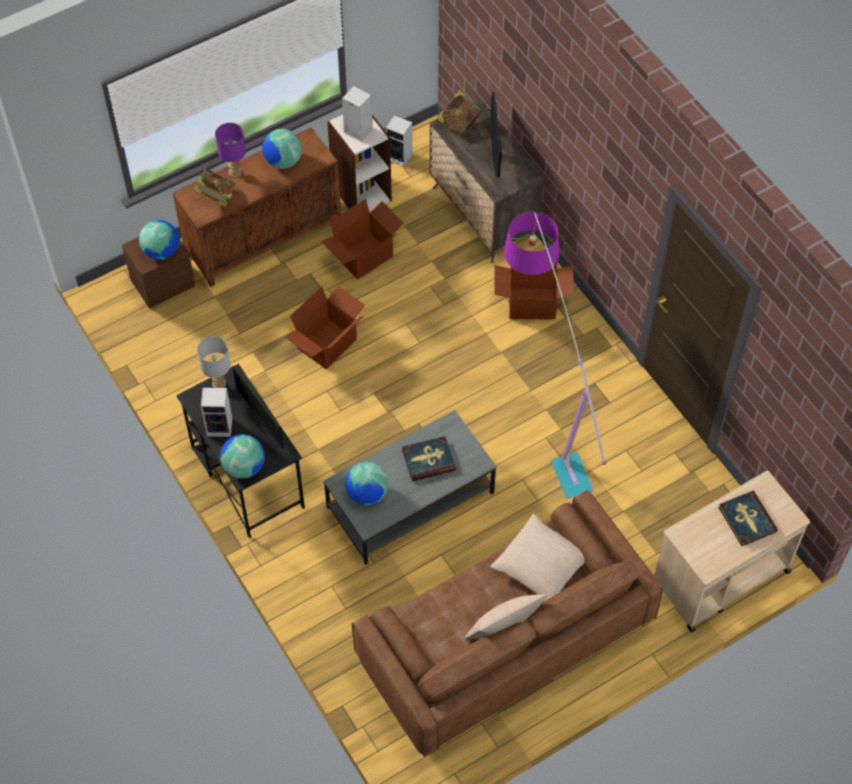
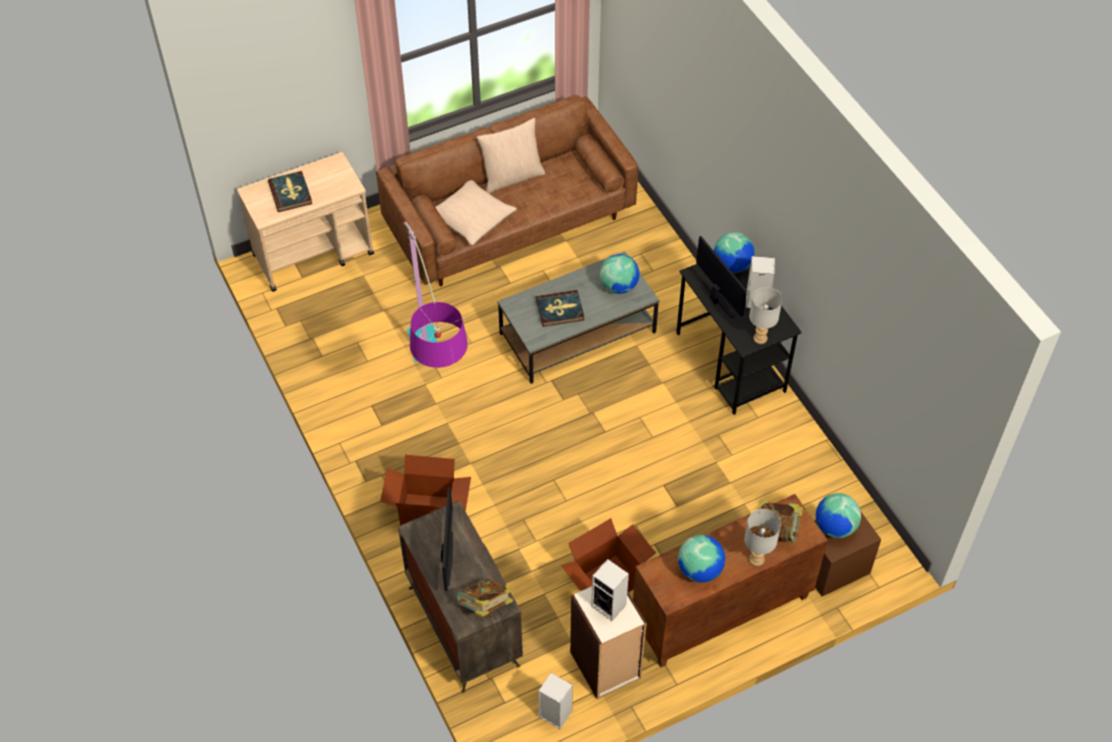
camera: 175 degrees left, 5 degrees down
(235, 172) = (756, 559): purple table lamp -> grey table lamp
(328, 345) = (650, 484): cardboard box -> none

